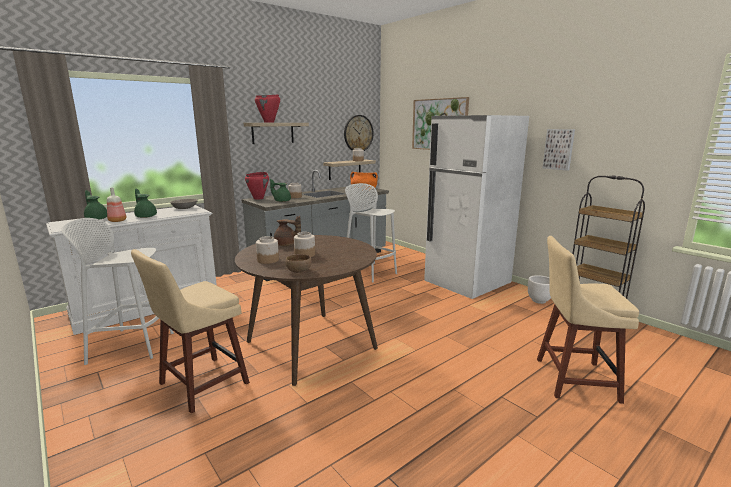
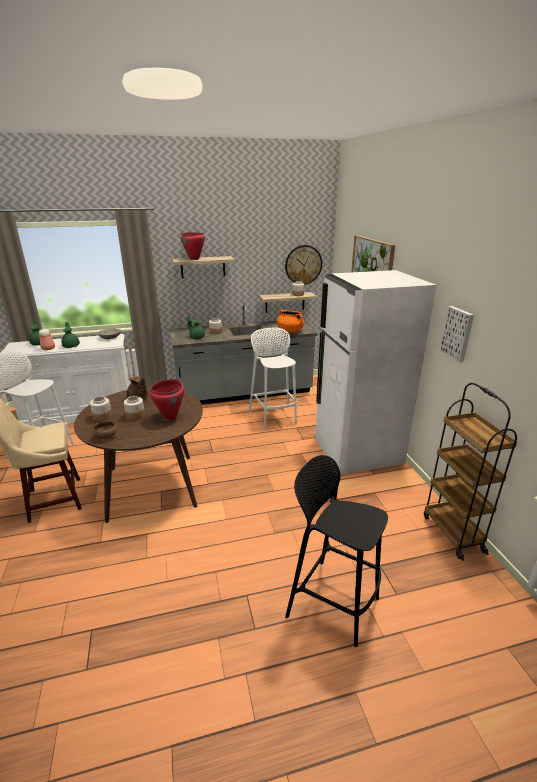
camera: 25 degrees right, 10 degrees up
(258, 198) = (183, 330): red cooking pot -> red cooking pot (170, 416)
(538, 301) = (408, 497): white planter -> none
(571, 378) = (332, 602): beige chair -> black stool

